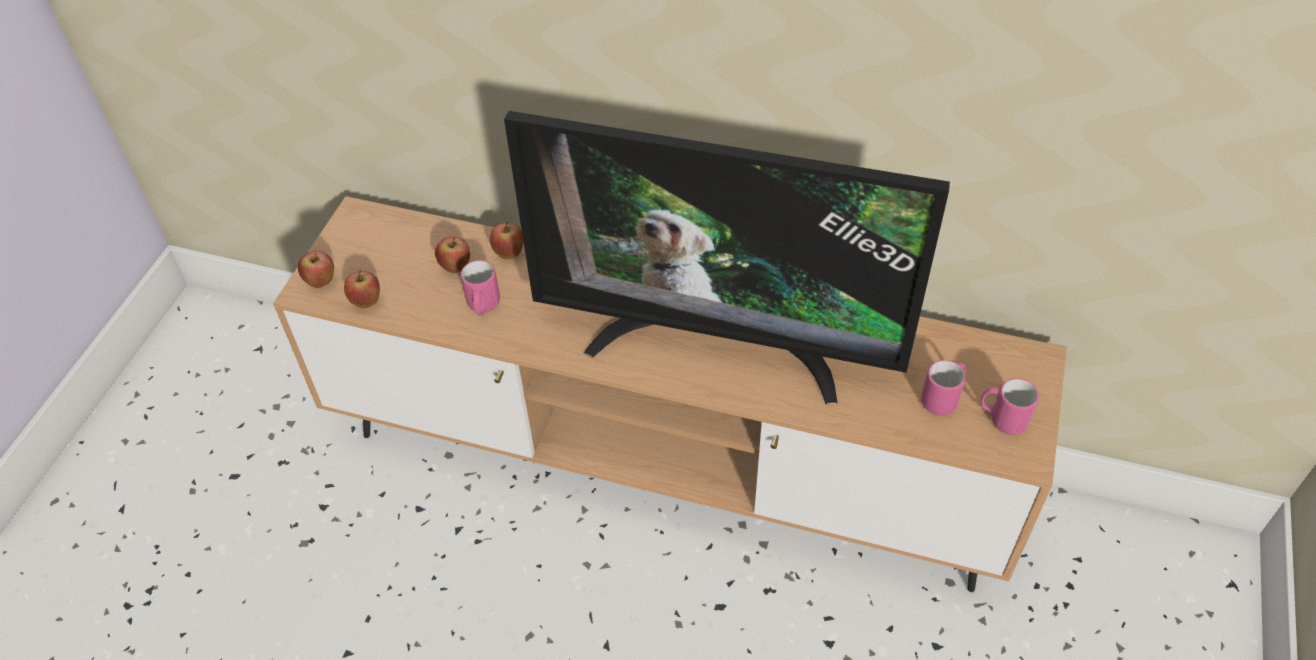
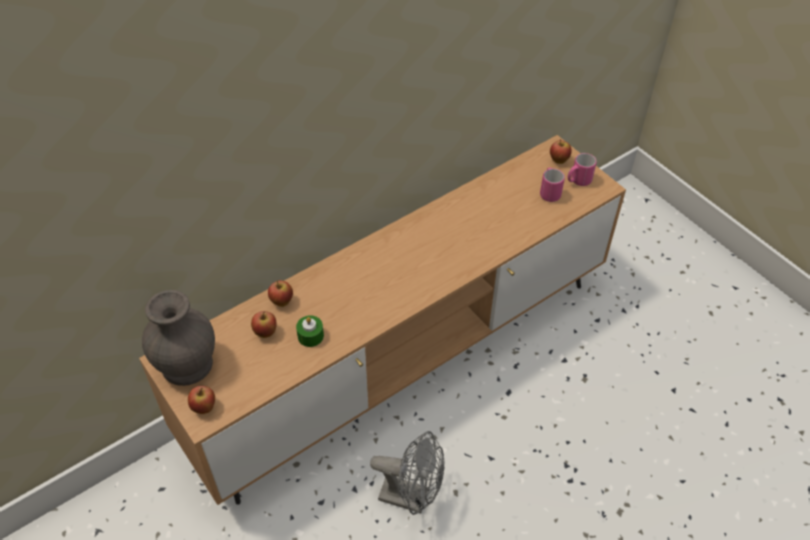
camera: 55 degrees left, 0 degrees up
(365, 236) = (188, 364): none -> grey vase
(366, 302) = (247, 392): apple -> apple (558, 160)
(483, 306) = (310, 336): pink mug -> green candle
(489, 593) = (411, 497): none -> grey fan
(718, 343) = (438, 250): television -> none

